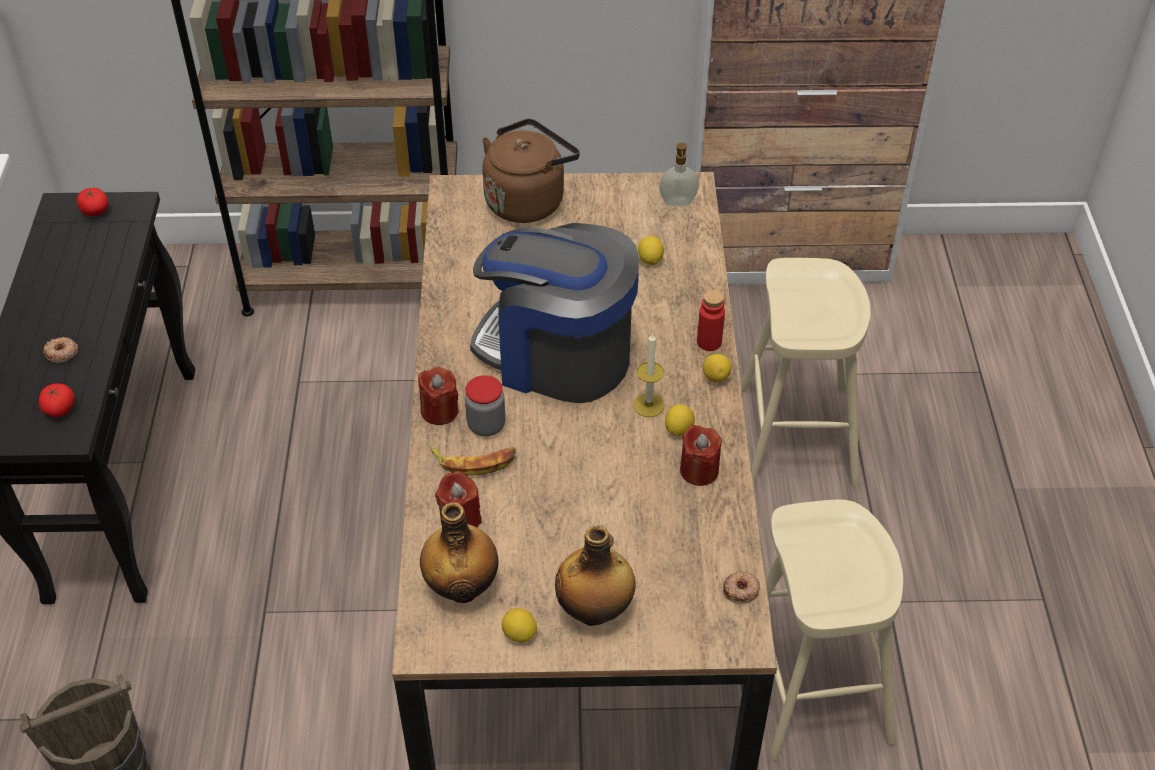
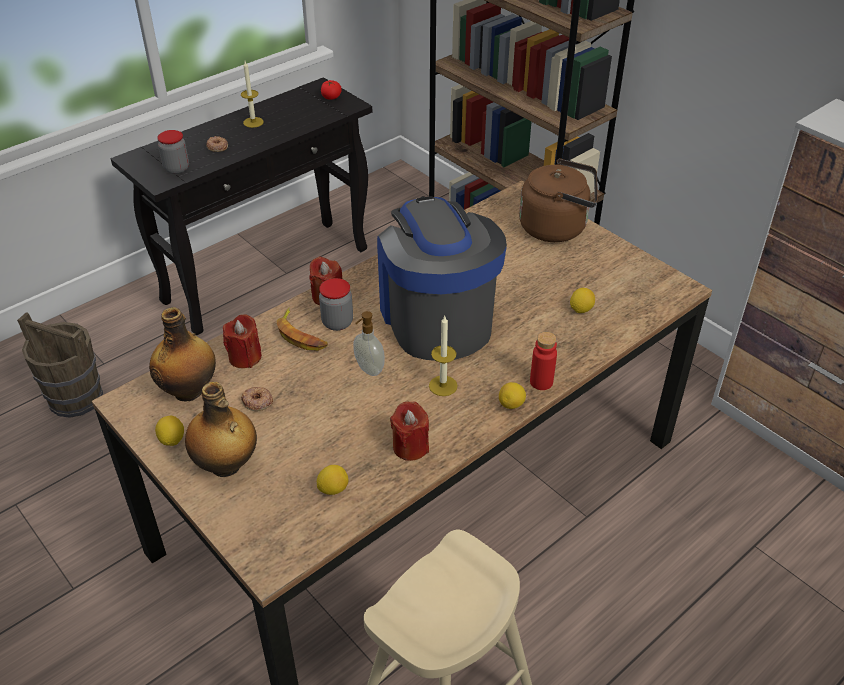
camera: 50 degrees right, 5 degrees down
(54, 298) = (253, 122): none -> candle
(59, 409) = (176, 169): tomato -> jar
(678, 203) = (654, 291): soap dispenser -> soap dispenser (368, 369)
(678, 429) = (437, 414): lemon -> lemon (333, 489)
(741, 590) = (318, 536): donut -> donut (257, 401)
(797, 434) = (661, 552): beige stool -> none

